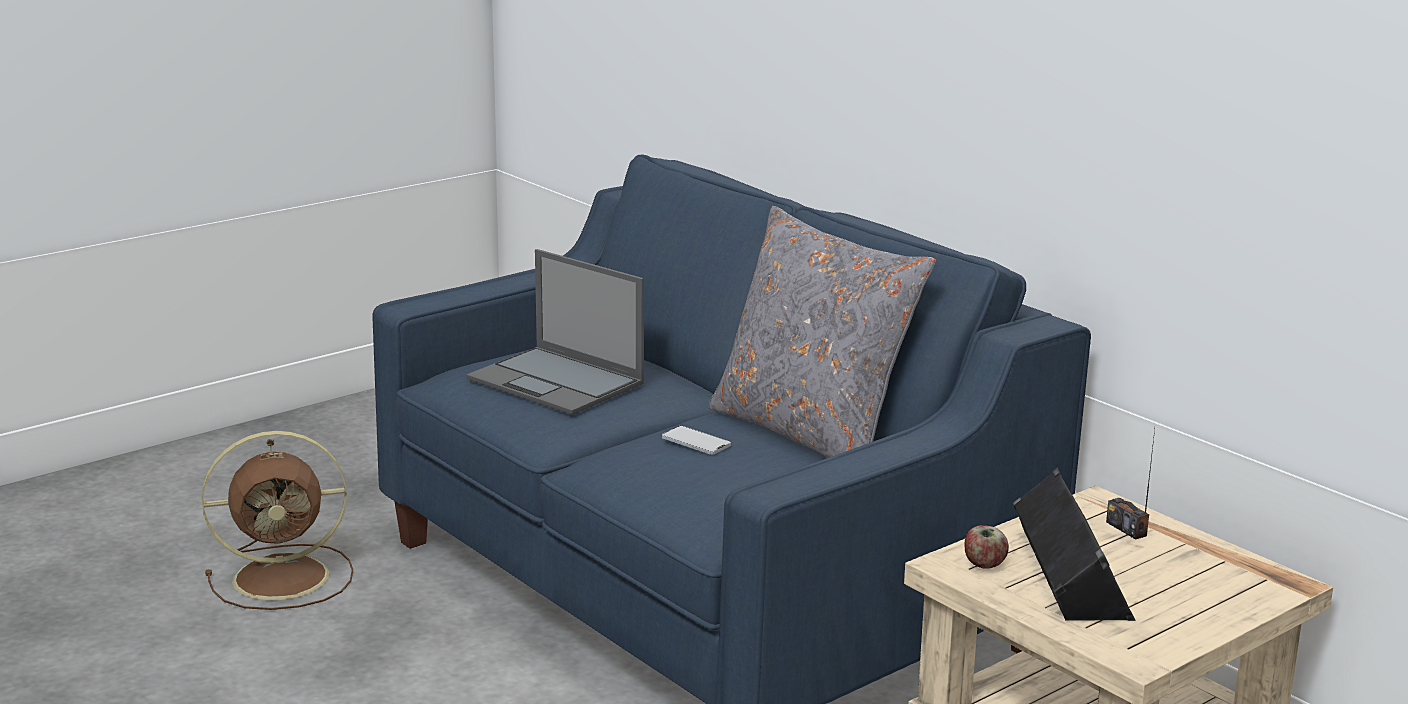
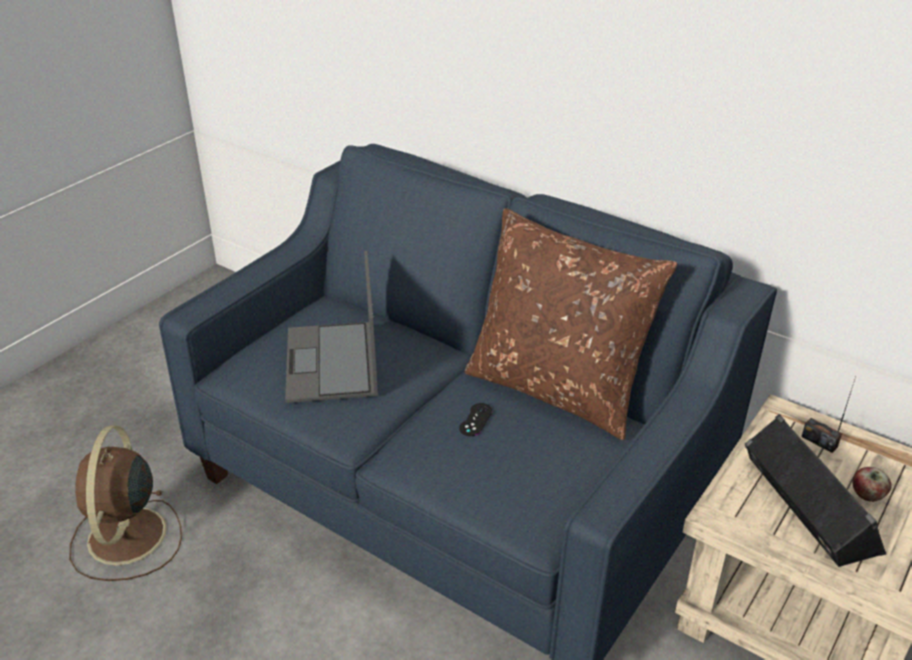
camera: 15 degrees left, 15 degrees up
(285, 577) = (126, 538): brown fan -> brown fan turned 120 degrees clockwise
(557, 381) = (332, 363): laptop -> laptop turned 60 degrees clockwise
(696, 442) = (475, 420): phone -> black game controller
(812, 434) = (557, 389): grey pillow -> brown pillow
(984, 564) = (744, 509): apple -> apple (867, 495)

